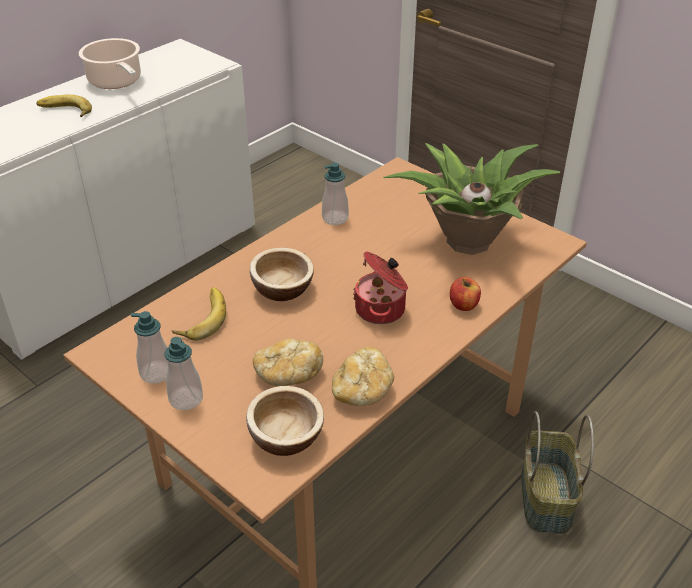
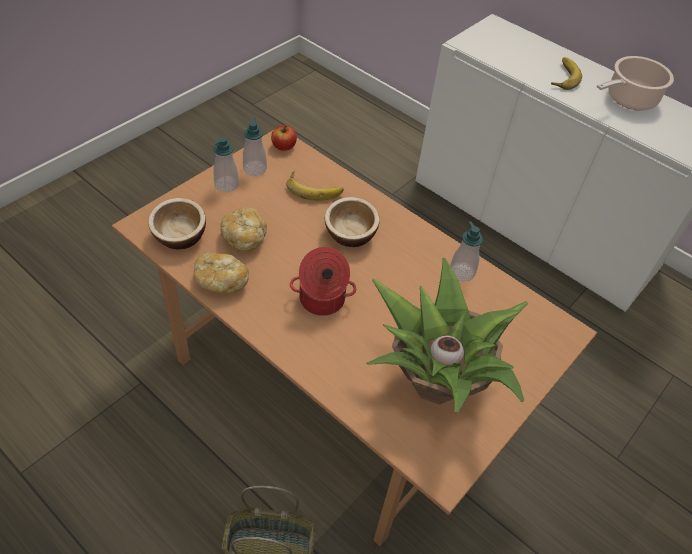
camera: 85 degrees right, 10 degrees up
(463, 305) = (327, 365): apple -> apple (284, 146)

